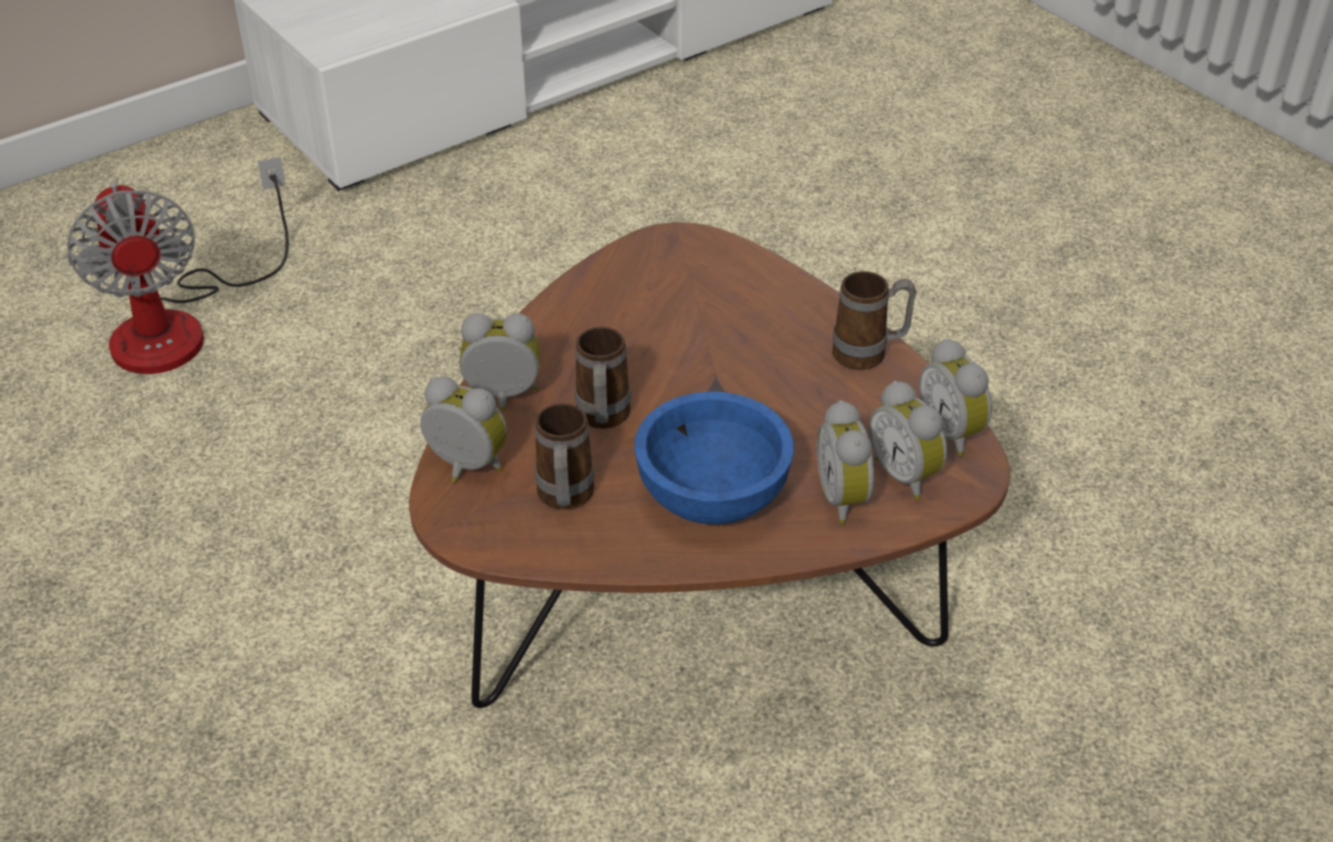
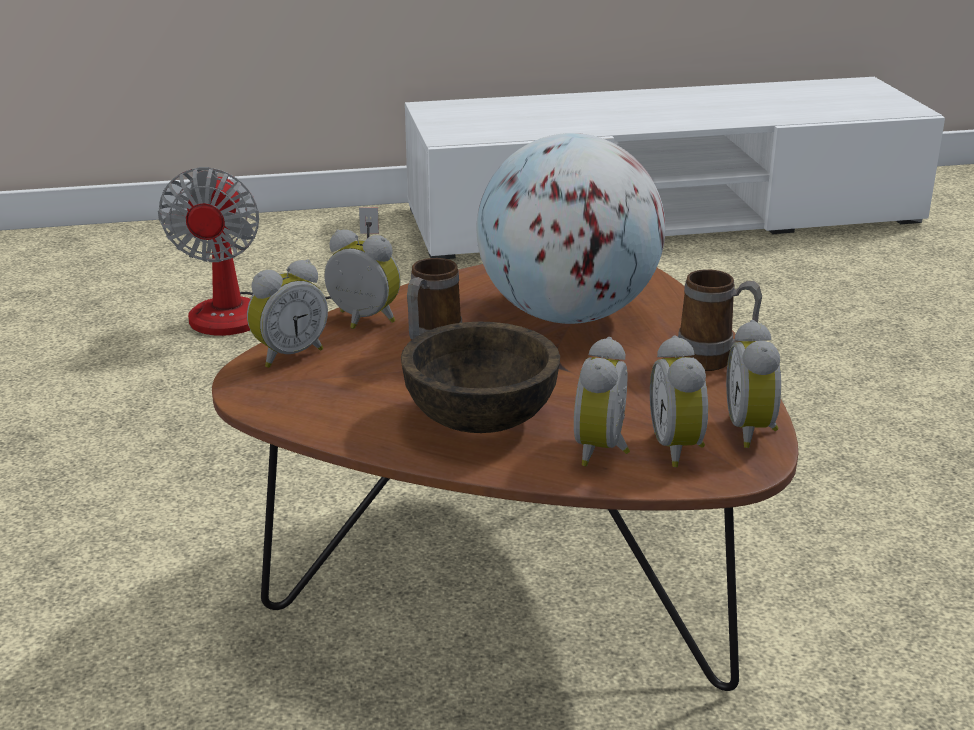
camera: 25 degrees right, 15 degrees down
(465, 468) = (288, 354): alarm clock -> alarm clock turned 90 degrees clockwise
(564, 500) = (349, 391): mug -> none
(696, 329) = (567, 315): none -> globe
(713, 494) = (481, 418): blue bowl -> brown bowl

